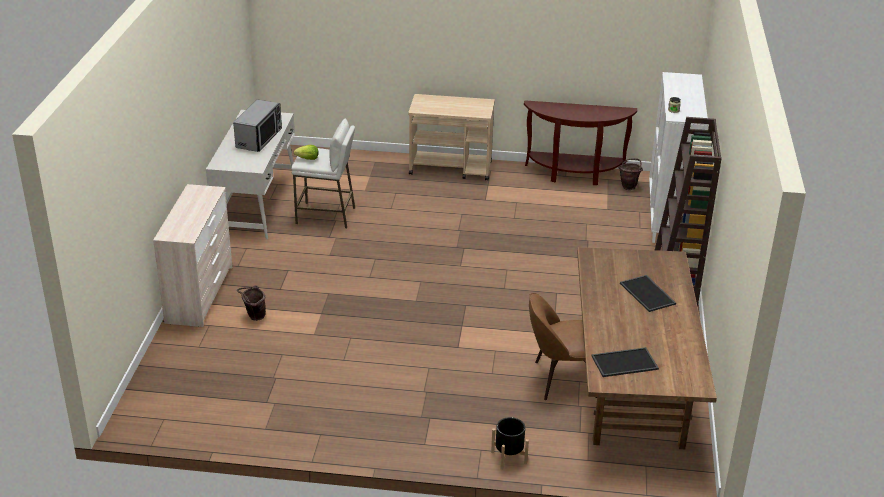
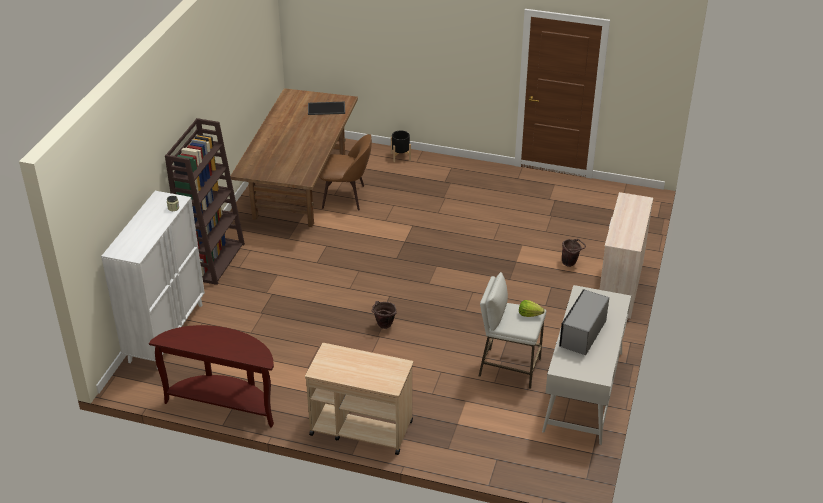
camera: 170 degrees left, 5 degrees up
(629, 186) = (176, 379): brown bucket -> brown bucket (383, 326)
(648, 293) = (281, 147): tray -> none

